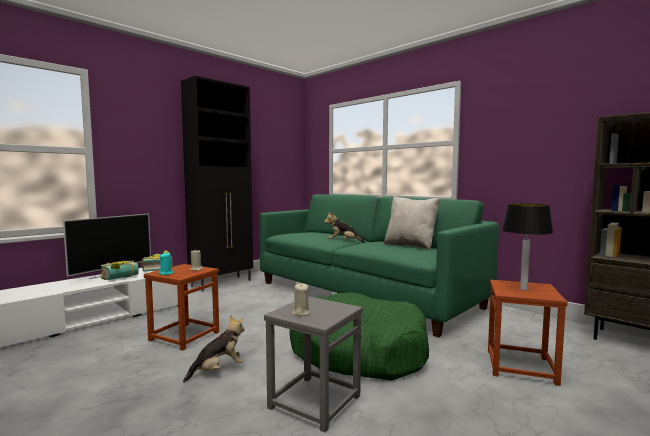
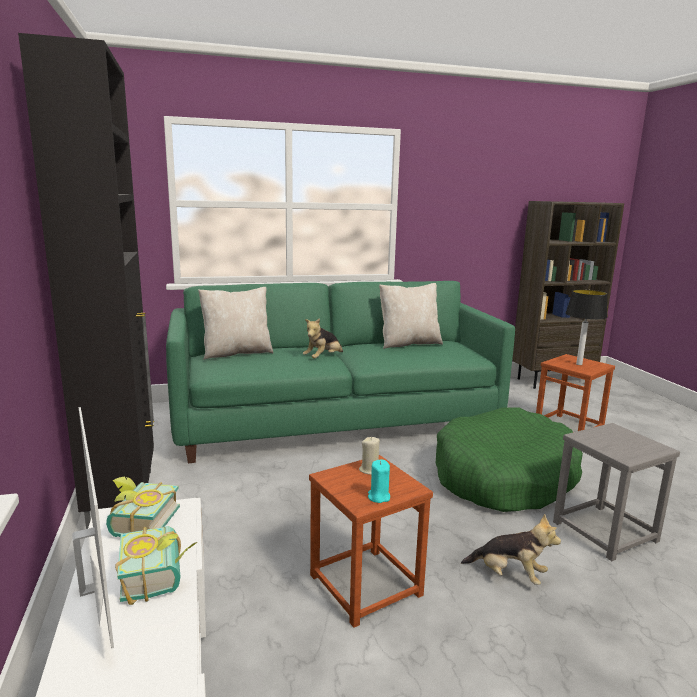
camera: 60 degrees left, 10 degrees up
(218, 370) = (509, 575): plush toy -> plush toy turned 120 degrees clockwise
(301, 313) = (629, 449): beige candle -> none
(314, 232) = (237, 353): none -> beige pillow

